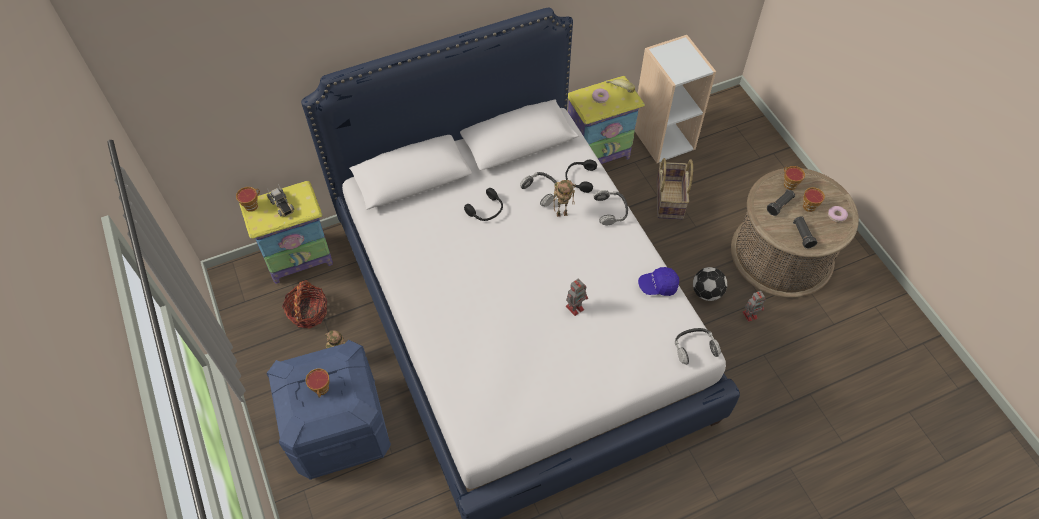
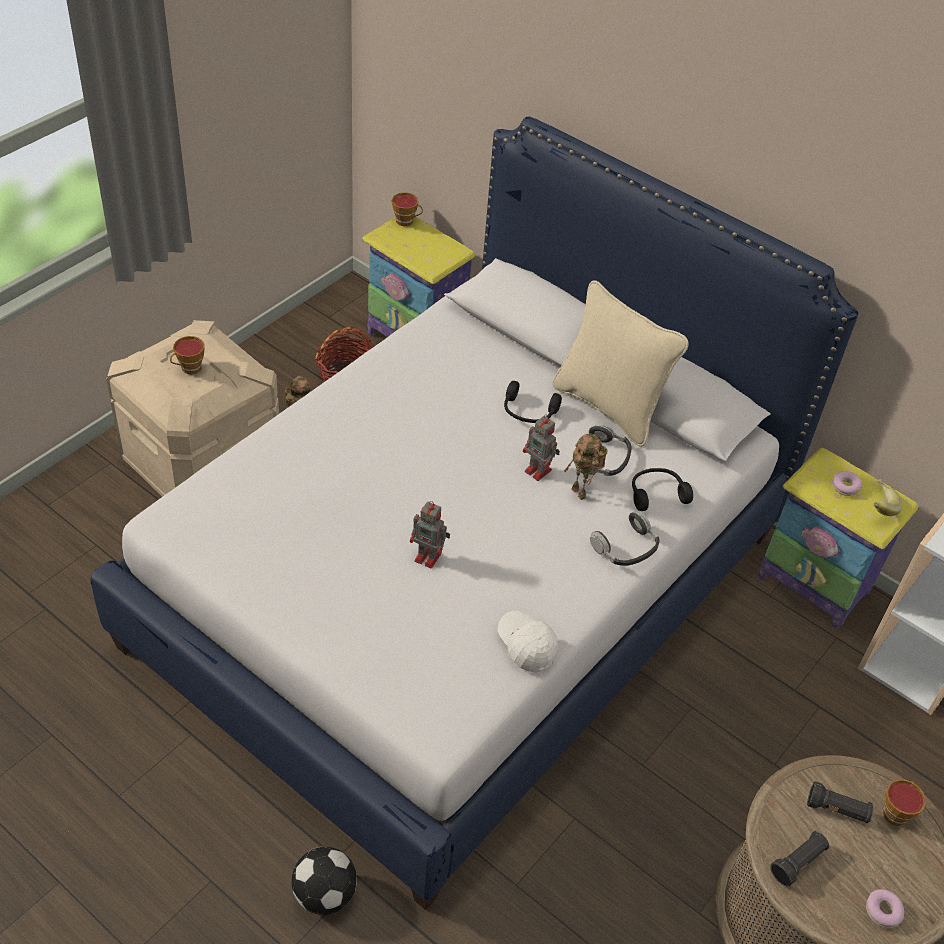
camera: 60 degrees right, 10 degrees down
(282, 205) = (423, 243): toy truck -> none
(339, 428) = (204, 464): blue storage box -> beige storage box
(502, 170) = (608, 407): none -> beige pillow
(658, 286) = (526, 646): blue cap -> white cap
(670, 200) = (800, 710): basket -> none
(694, 348) = (441, 726): headphones -> none
(707, 292) = (659, 819): football -> football (325, 894)
(750, 314) = (657, 901): toy robot -> toy robot (539, 471)
(808, 207) = (867, 858): cup -> none

